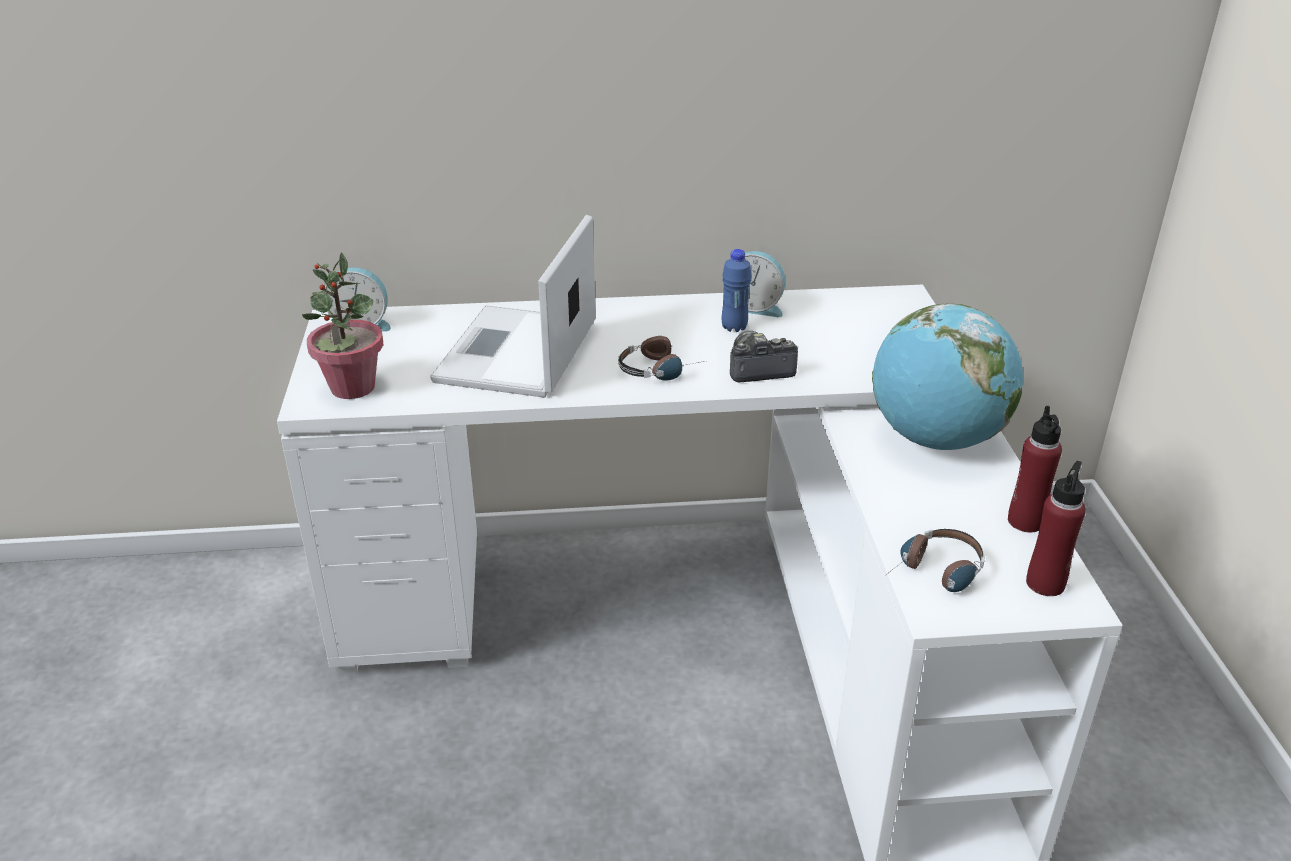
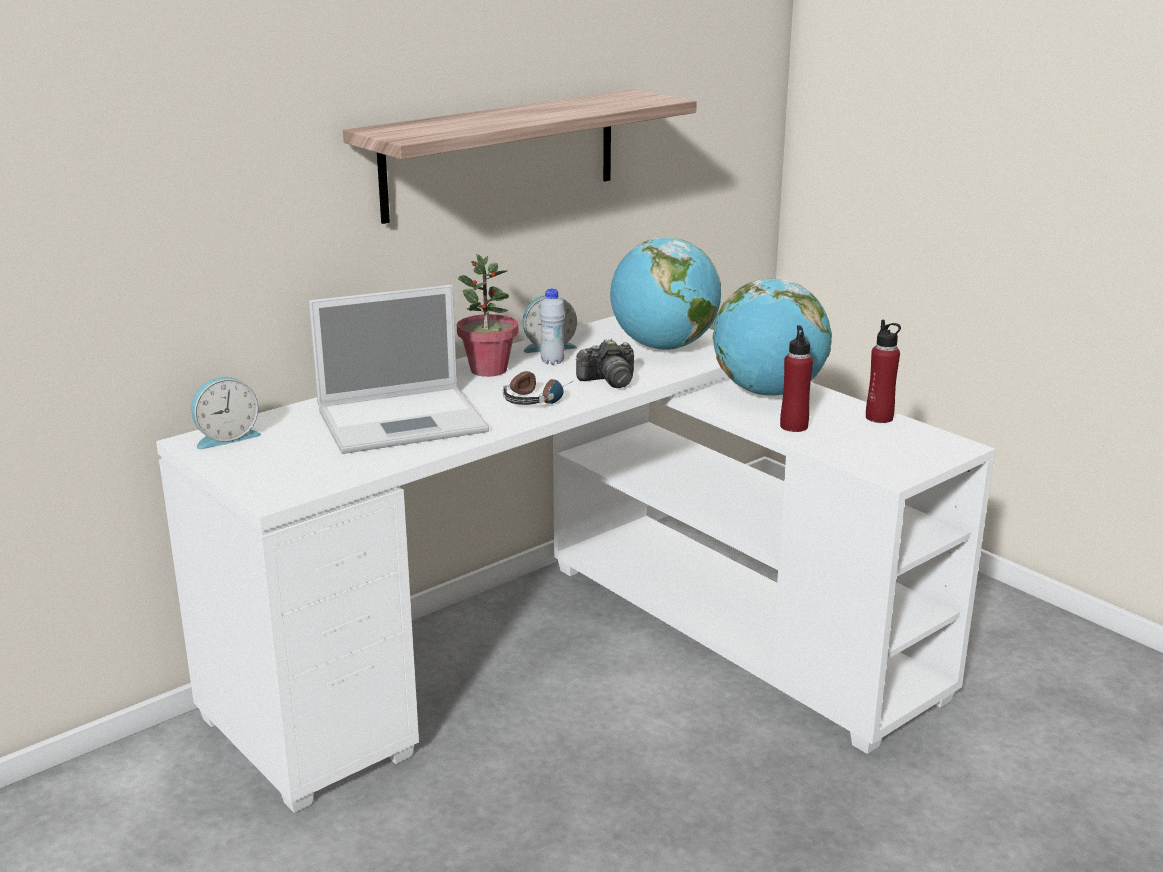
camera: 35 degrees left, 10 degrees down
(352, 388) = (293, 478): potted plant -> potted plant (488, 370)
(516, 354) = (405, 420): laptop -> laptop turned 90 degrees counterclockwise
(733, 85) = (501, 154): none -> shelf
(734, 327) = (552, 362): blue bottle -> white bottle
(758, 370) = (609, 380): camera -> camera turned 150 degrees counterclockwise
(870, 344) = (663, 347): none -> globe
(935, 574) = (867, 458): headphones -> none
(1045, 583) = (931, 443): red bottle -> red bottle (794, 426)

